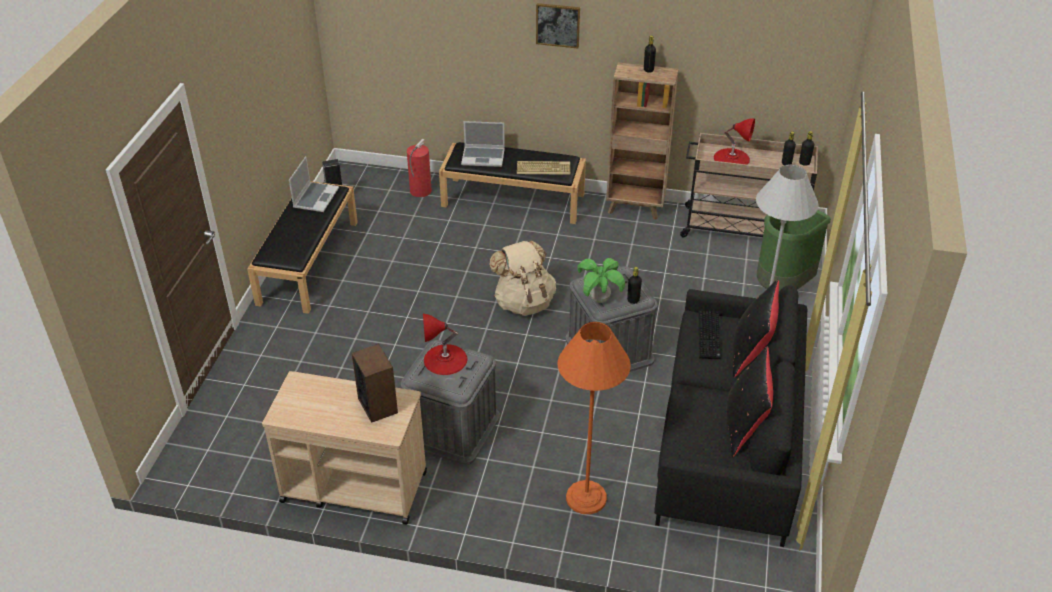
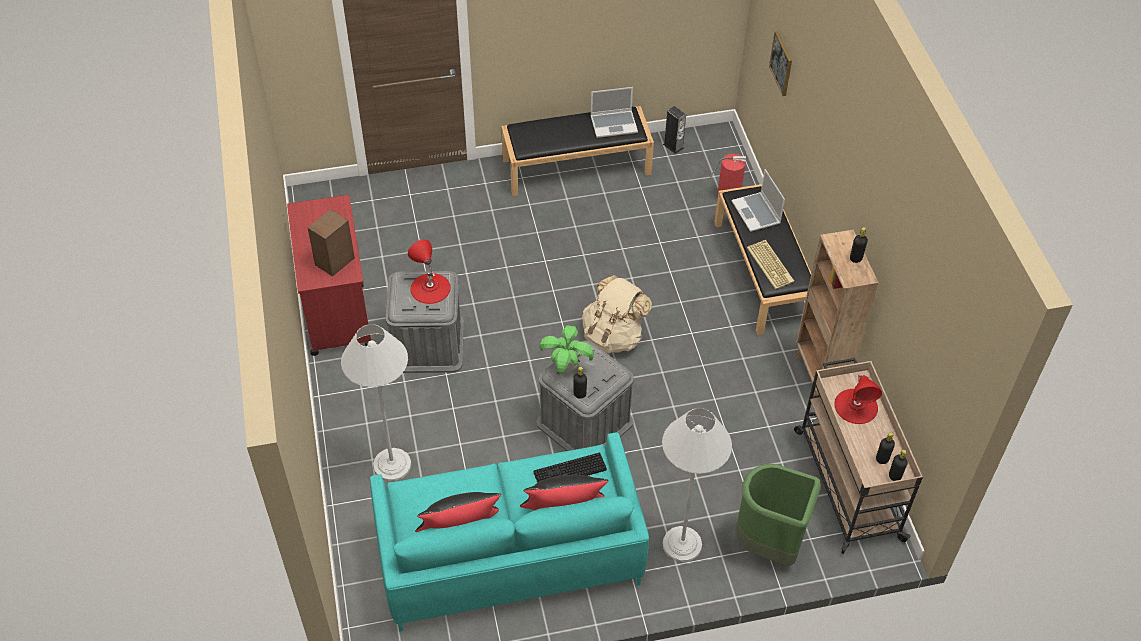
camera: 65 degrees right, 10 degrees up
(353, 486) = (336, 307): beige cart -> red cart
(558, 25) = (840, 151): picture -> picture (781, 63)
(586, 498) = (392, 465): orange floor lamp -> white floor lamp
(728, 442) = (509, 554): black sofa -> turquoise sofa

